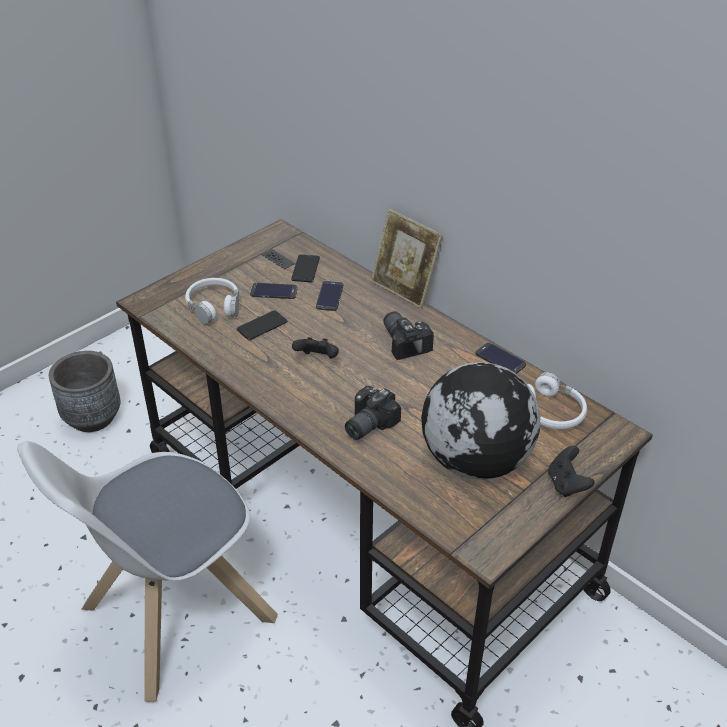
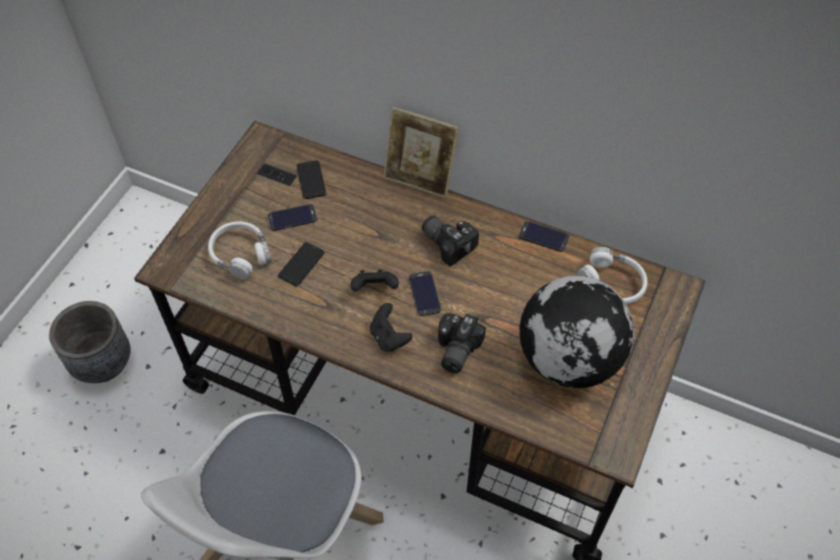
camera: 20 degrees left, 15 degrees up
(330, 296) = (351, 208): phone -> phone (424, 293)
(566, 484) = (655, 358): black game controller -> black game controller (389, 337)

